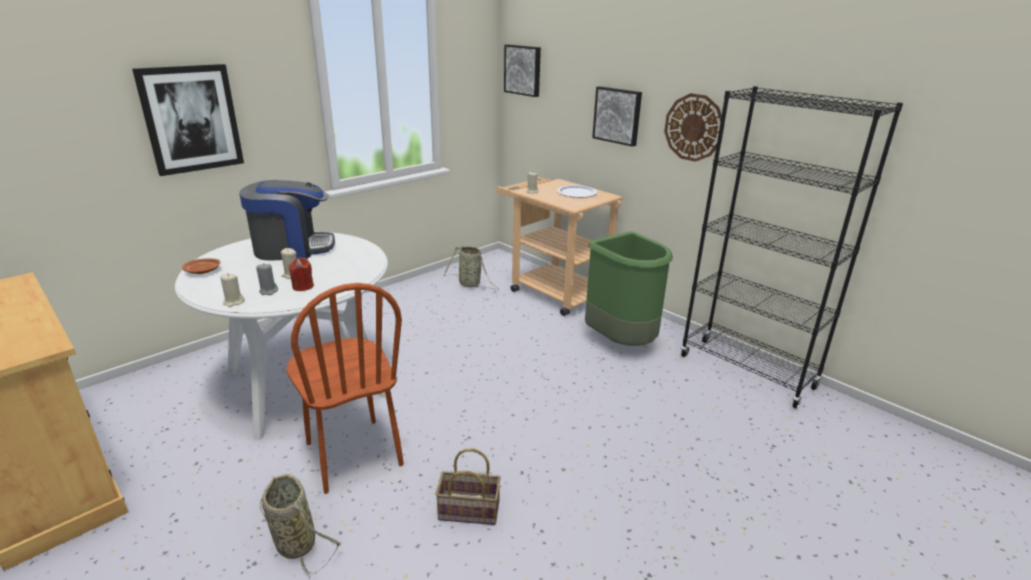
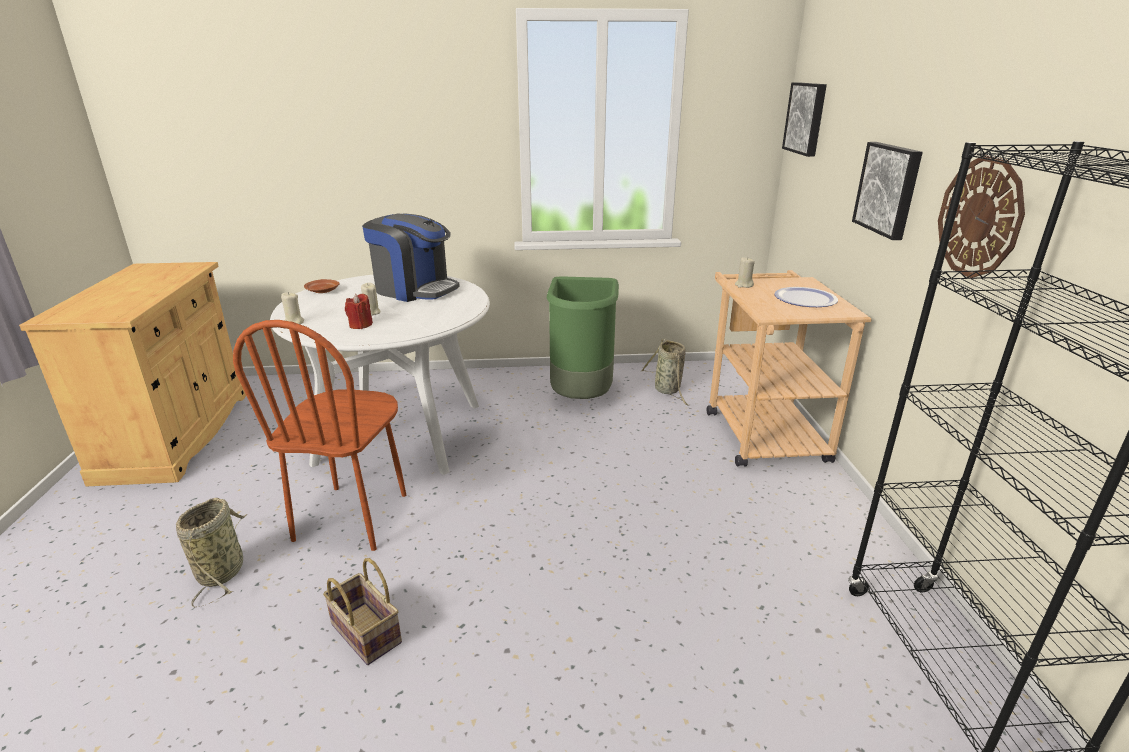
camera: 40 degrees right, 0 degrees up
(191, 119) = (380, 146): picture -> none
(268, 291) = (331, 321): grey candle -> none
(621, 342) = (778, 532): green trash can -> green trash can (582, 397)

